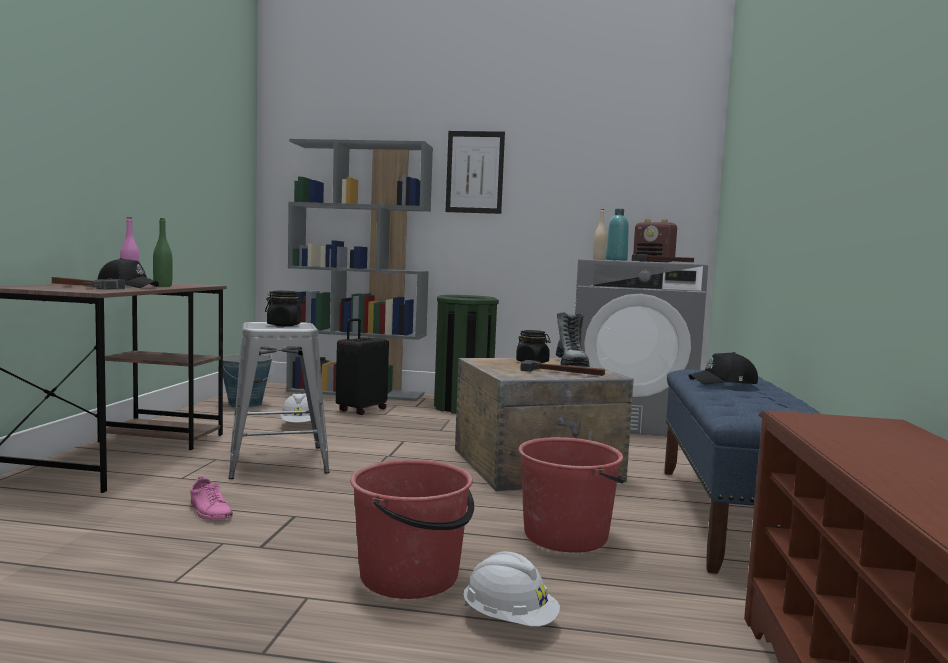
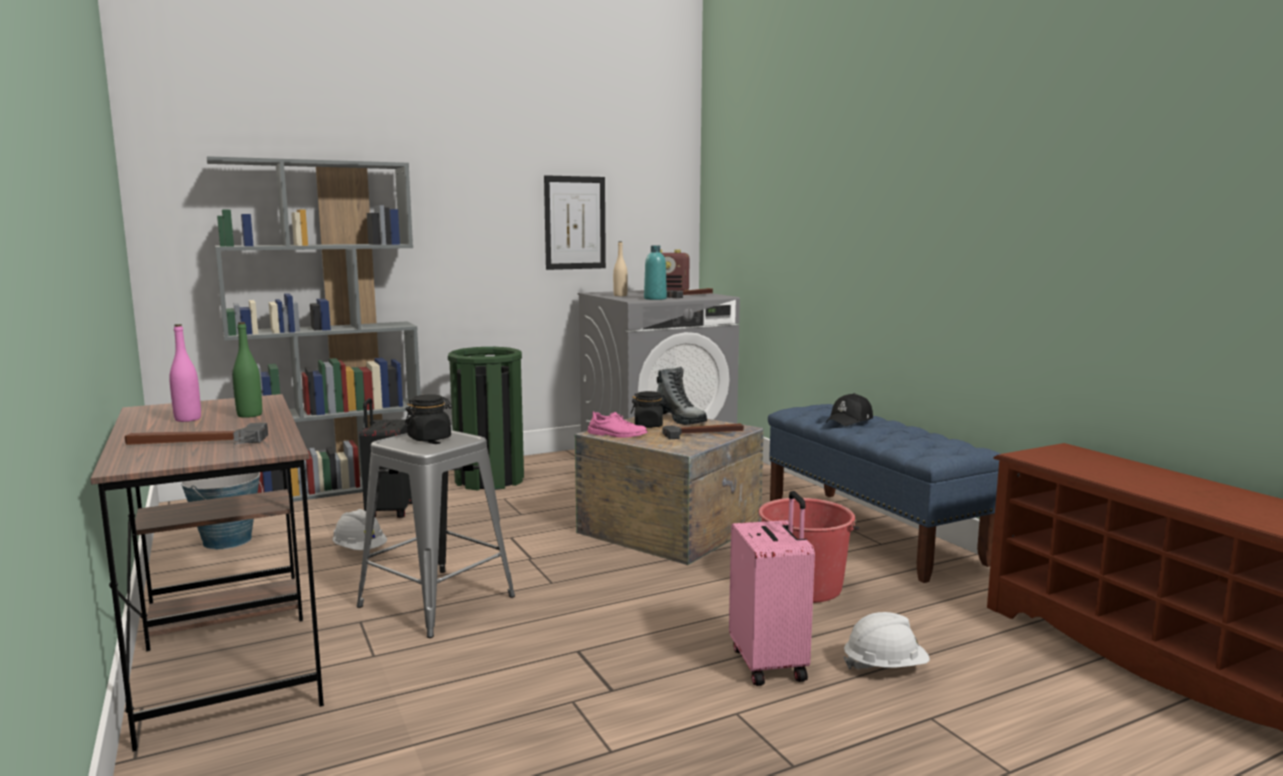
camera: 35 degrees left, 5 degrees up
(127, 286) = (222, 426): black cap -> none
(210, 511) = (490, 677): pink shoe -> pink shoe (617, 434)
(411, 576) = (770, 663): red bucket -> pink suitcase
(475, 172) = (451, 195): picture -> picture (575, 223)

